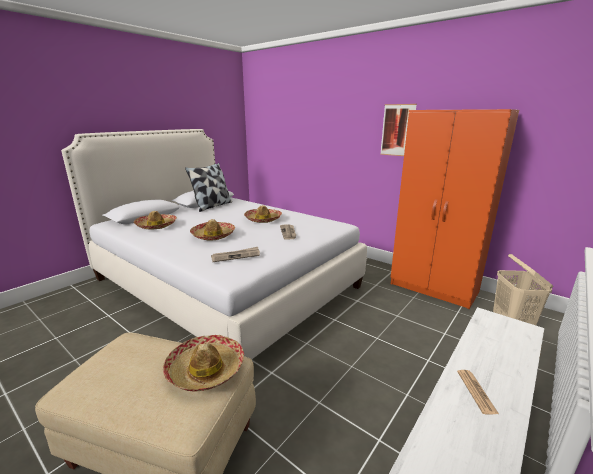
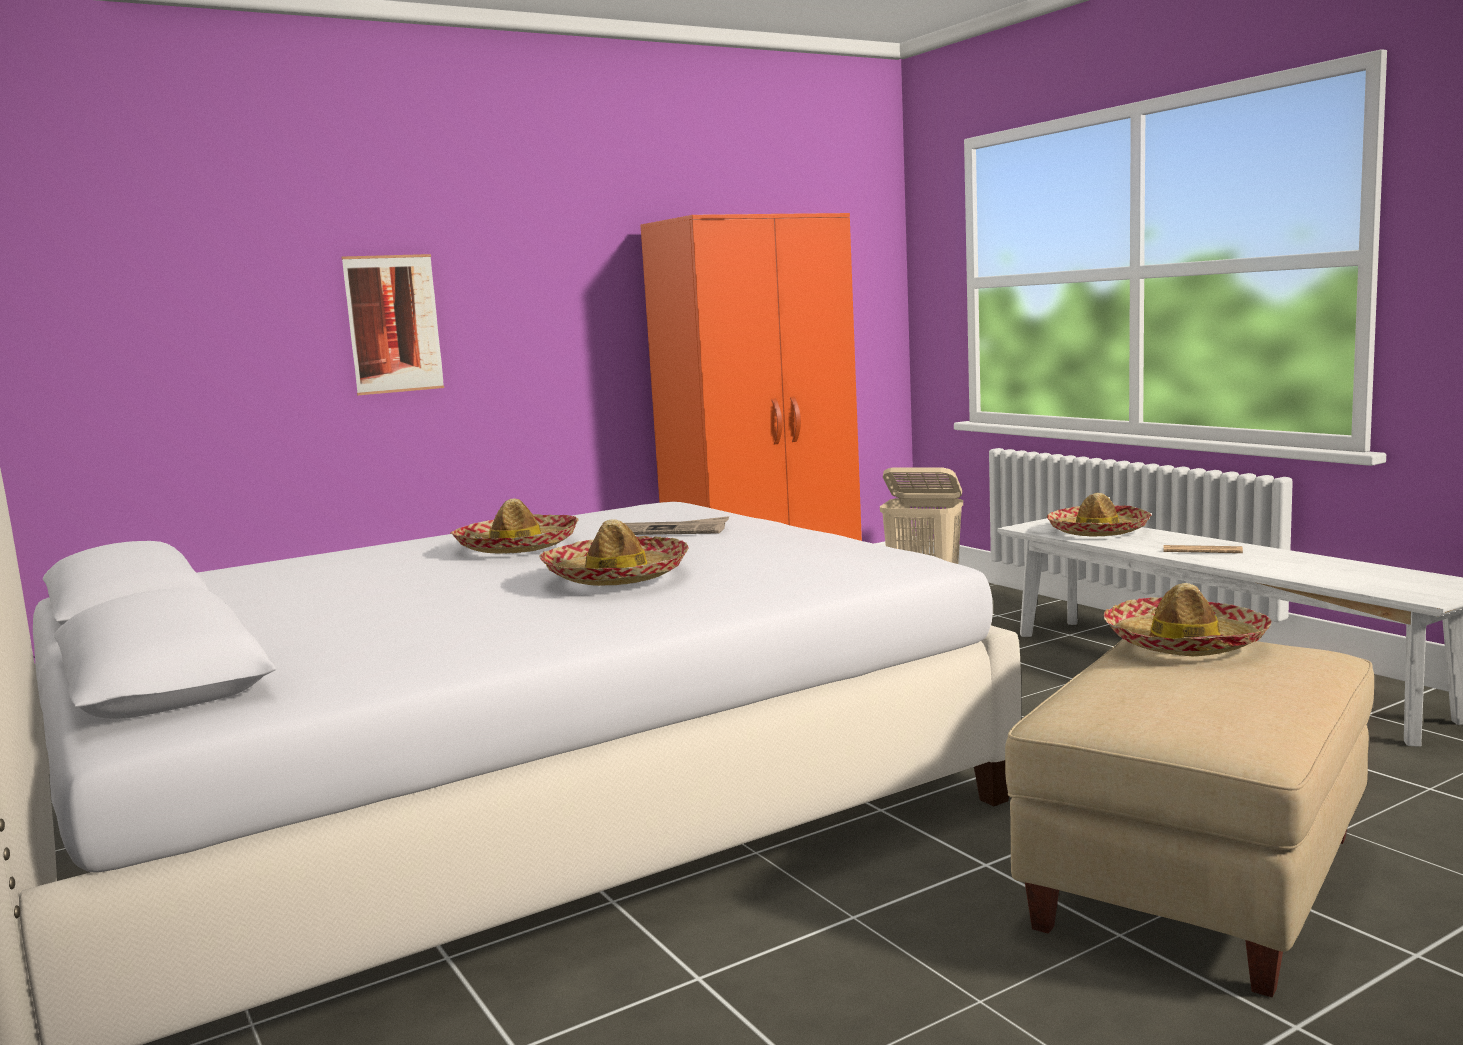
camera: 70 degrees left, 10 degrees down
(156, 226) = (369, 644): hat -> hat (1098, 531)
(212, 206) = (225, 594): pillow -> none
(236, 256) = (808, 555): newspaper -> none
(397, 130) = (577, 274): picture -> picture (393, 324)

